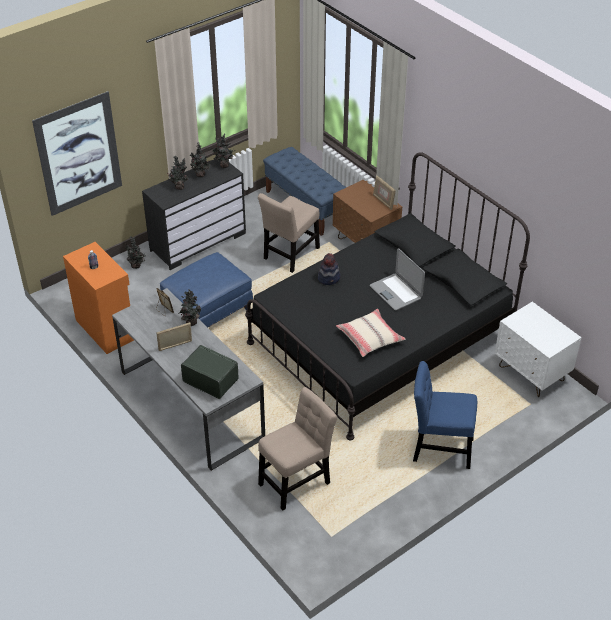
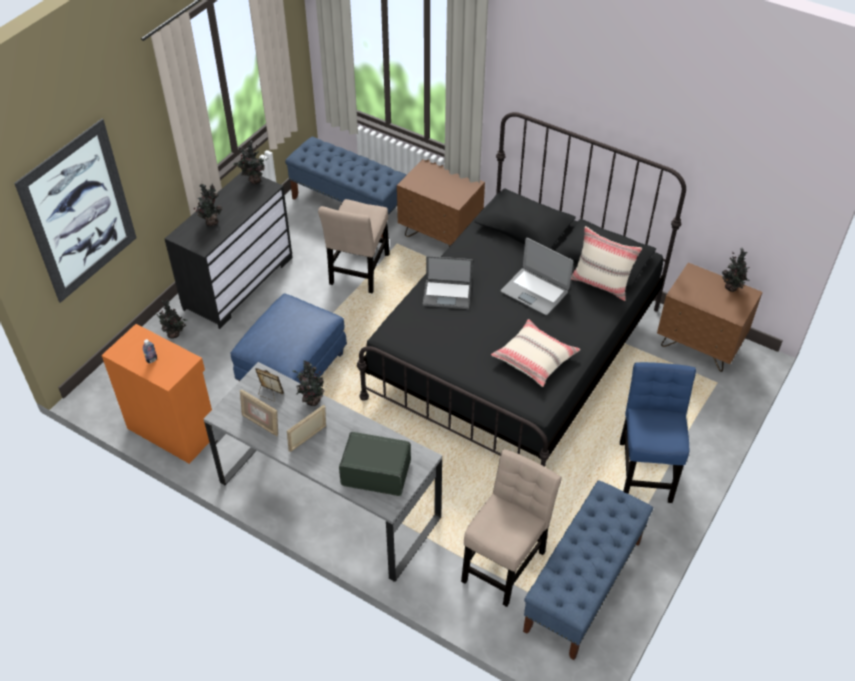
camera: 20 degrees left, 5 degrees up
(200, 175) = (231, 200): potted plant -> potted plant (732, 288)
(329, 278) = (448, 294): hat -> laptop
(346, 514) = (583, 586): none -> blue bench
(383, 202) = (460, 181): picture frame -> picture frame (261, 424)
(439, 448) = (646, 467): blue chair -> blue chair turned 105 degrees clockwise
(451, 299) = (601, 284): none -> beige pillow
(531, 374) = (699, 345): white nightstand -> brown nightstand

